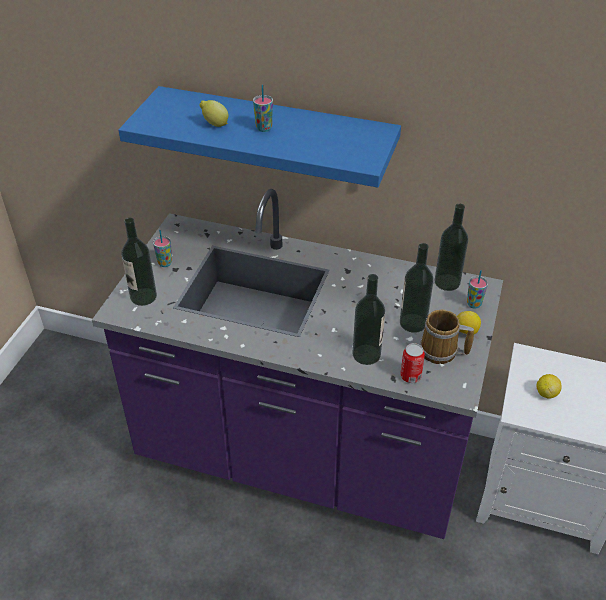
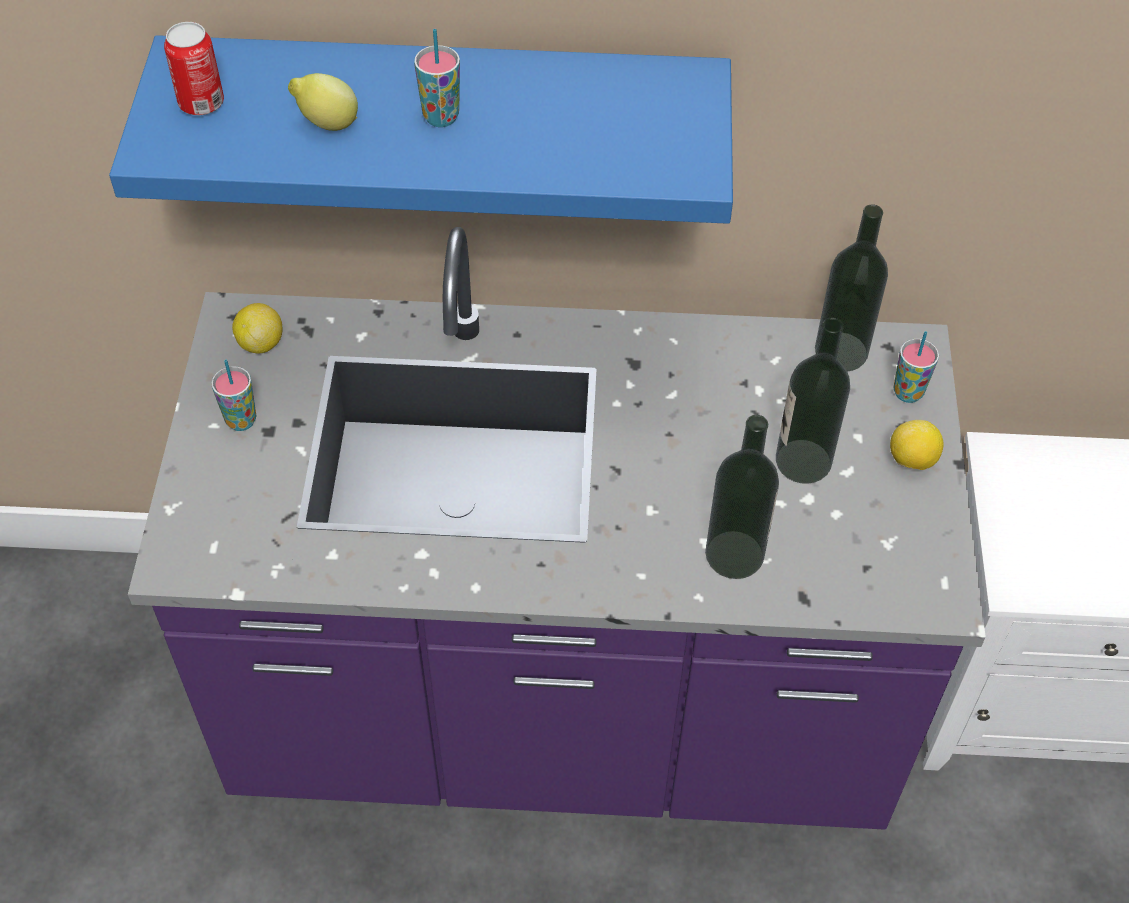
camera: 15 degrees left, 10 degrees up
(143, 296) = (223, 513): bottle -> none
(410, 376) = (836, 586): can -> can (201, 103)
(441, 352) = (877, 517): mug -> none
(546, 393) = (1056, 531): lemon -> lemon (261, 343)

